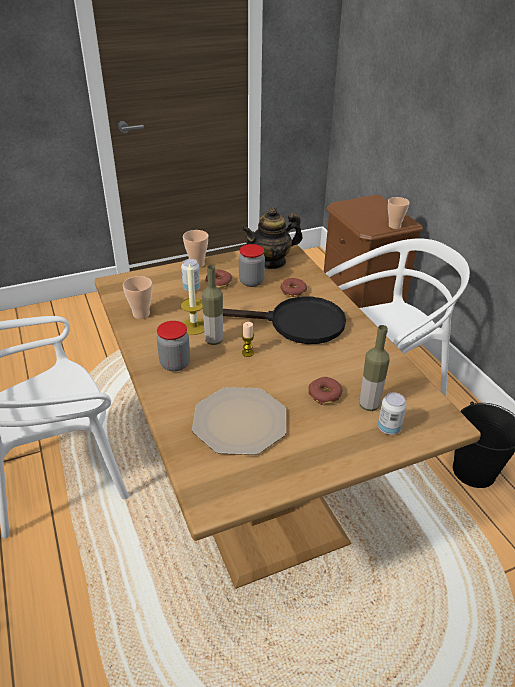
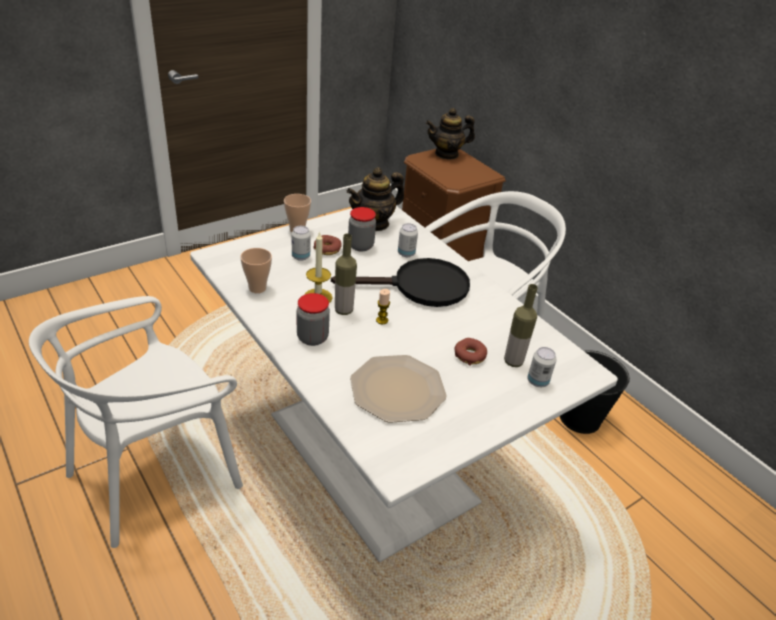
camera: 15 degrees left, 0 degrees up
(255, 483) = (373, 455): brown dining table -> white dining table
(293, 291) = (406, 253): donut -> can
(369, 202) = (447, 154): none -> teapot
(394, 226) = (478, 178): cup -> none

